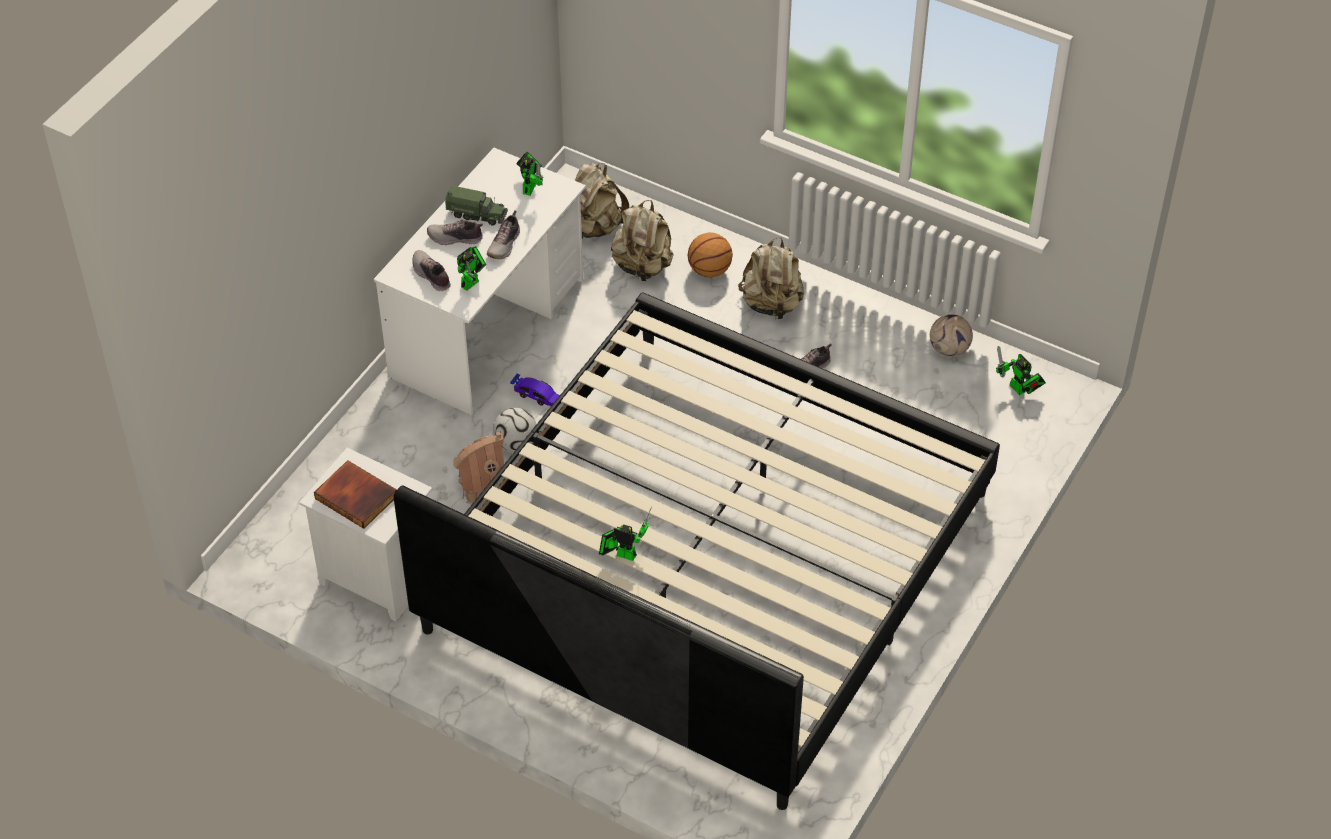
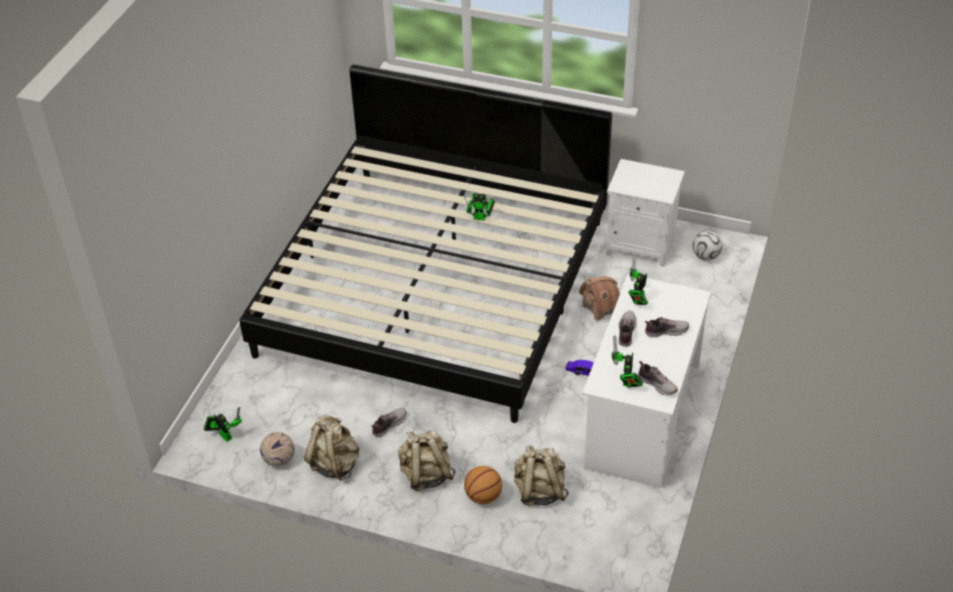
camera: 170 degrees right, 5 degrees down
(357, 496) = (650, 178): book -> none
(431, 276) = (670, 300): shoe -> shoe (657, 384)
(477, 214) = (658, 353): toy truck -> none
(516, 443) = (587, 337): football -> football (705, 256)
(595, 226) = (592, 522): beige backpack -> beige backpack (335, 463)

